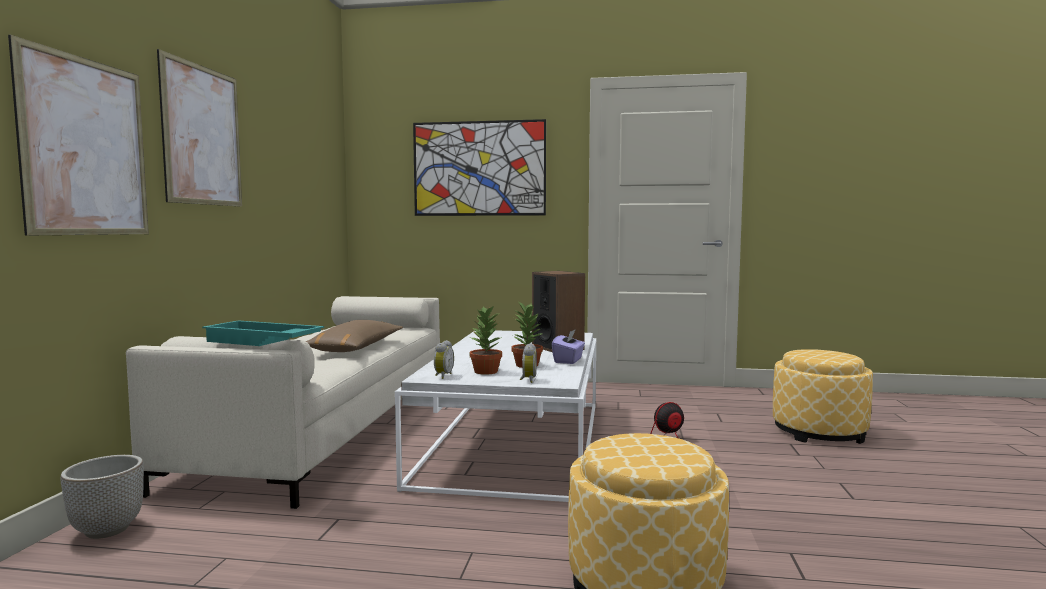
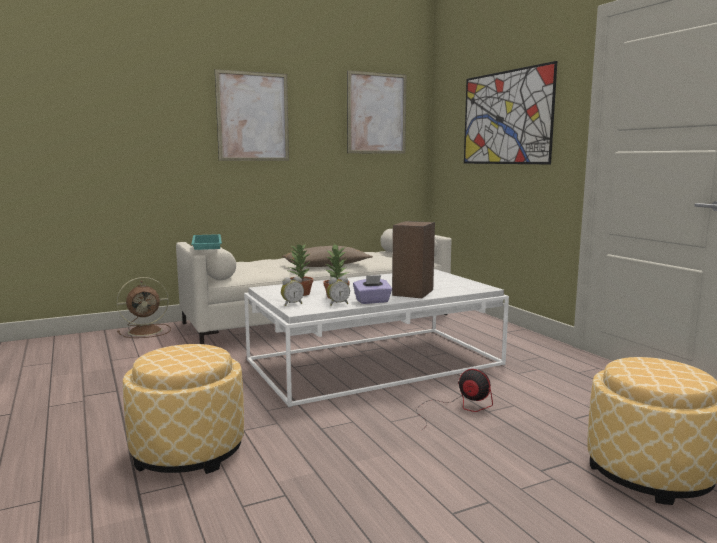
camera: 55 degrees right, 5 degrees up
(86, 147) = (161, 134): picture -> picture (376, 113)
(107, 530) = (147, 331): planter -> brown fan
(442, 376) = (273, 290): alarm clock -> alarm clock (338, 304)

